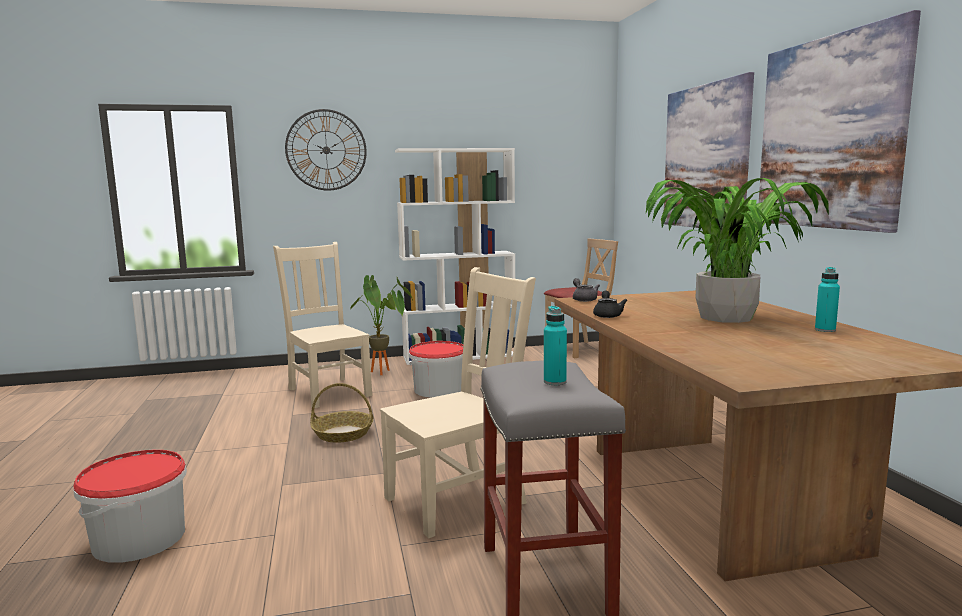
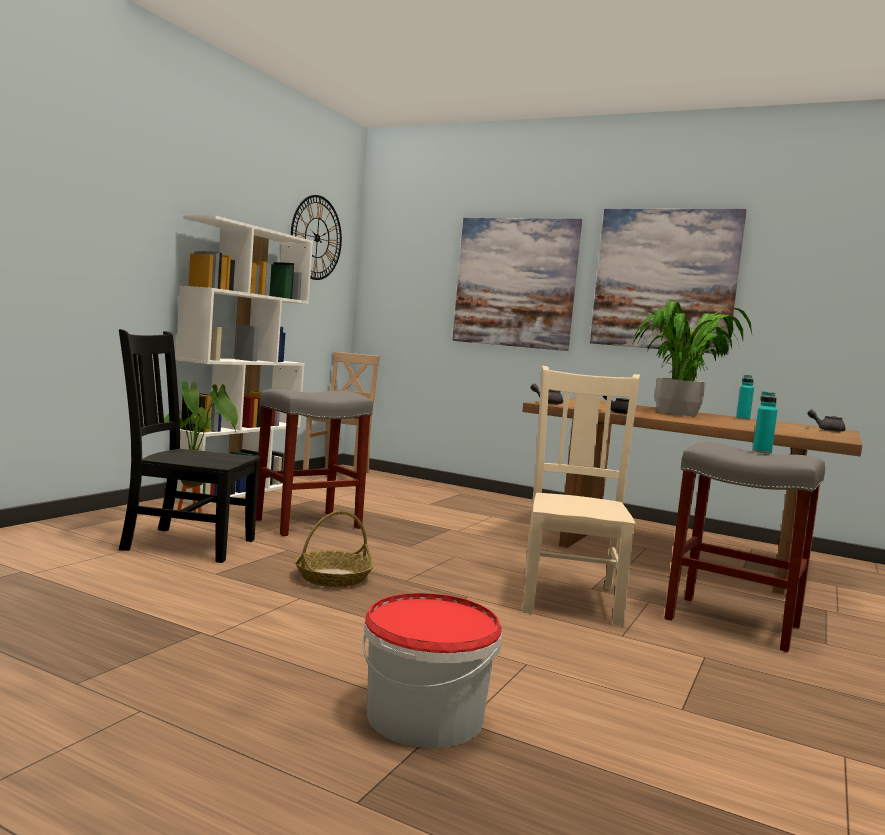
camera: 50 degrees left, 5 degrees down
(326, 150) = (102, 195): wall clock -> wall clock (317, 238)
(328, 391) = (185, 544): beige chair -> black chair
(438, 389) = (308, 523): bucket -> grey stool
(889, 360) = (827, 430): none -> grey teapot

